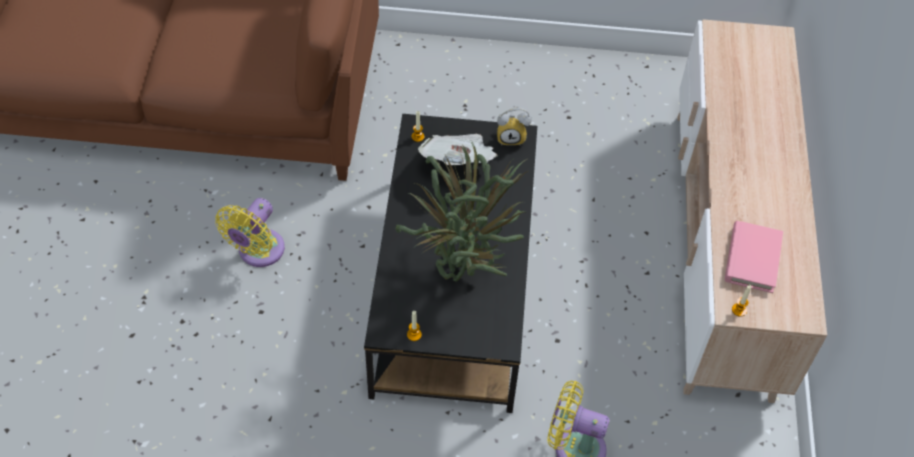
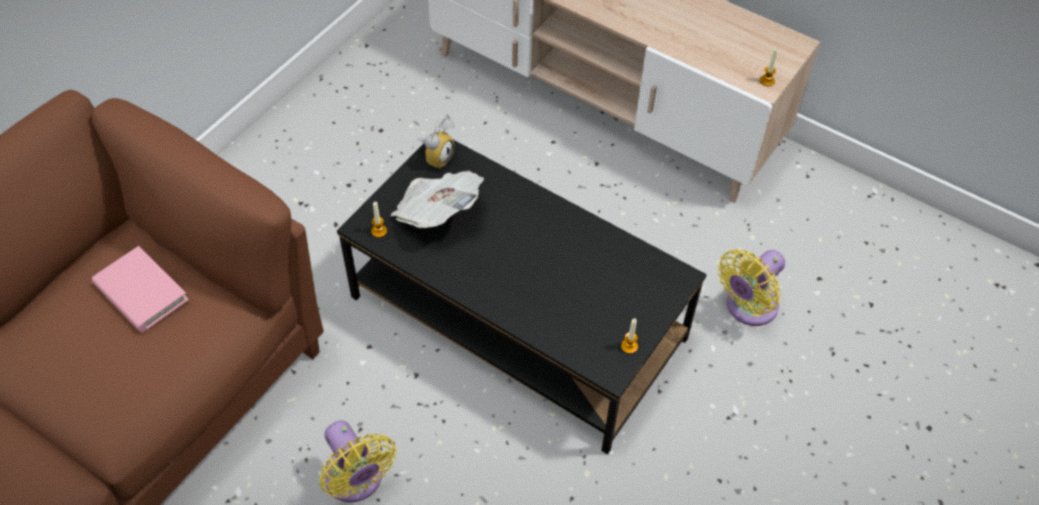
camera: 60 degrees left, 0 degrees up
(466, 267) = (572, 266): potted plant -> none
(752, 259) = (719, 46): pink book -> pink book (141, 292)

